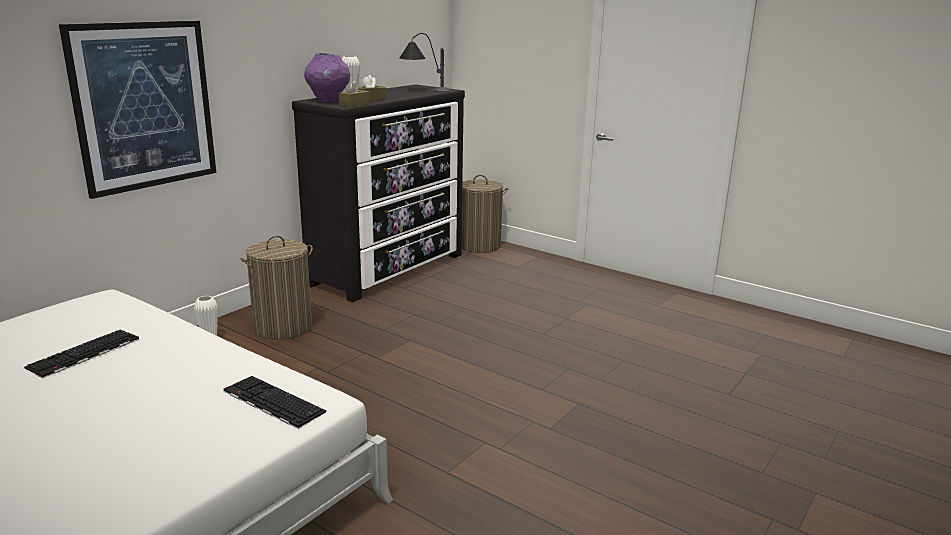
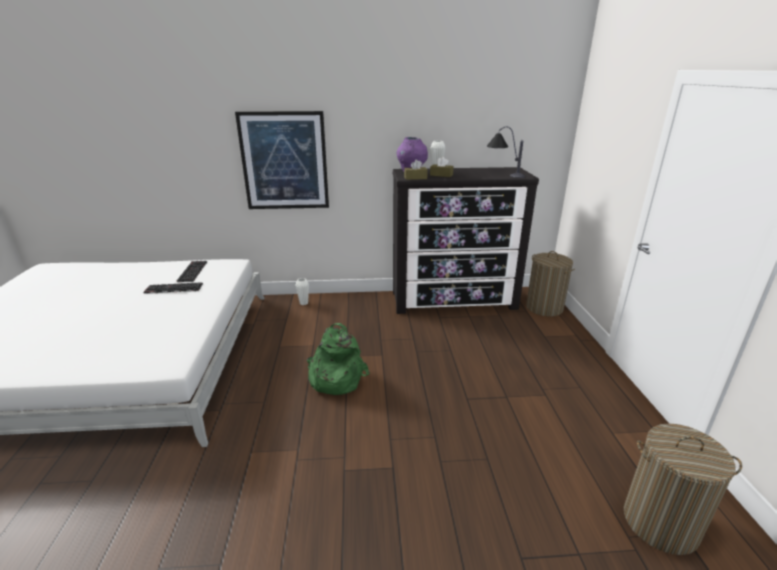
camera: 50 degrees right, 5 degrees up
(271, 402) = (160, 352): keyboard -> keyboard (192, 271)
(283, 327) = (340, 312): laundry basket -> laundry basket (660, 523)
(403, 379) = (335, 378): none -> green backpack

